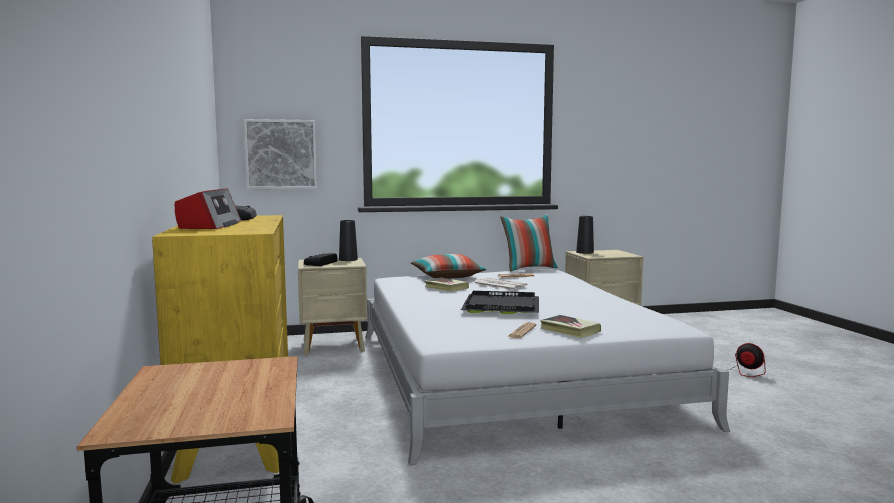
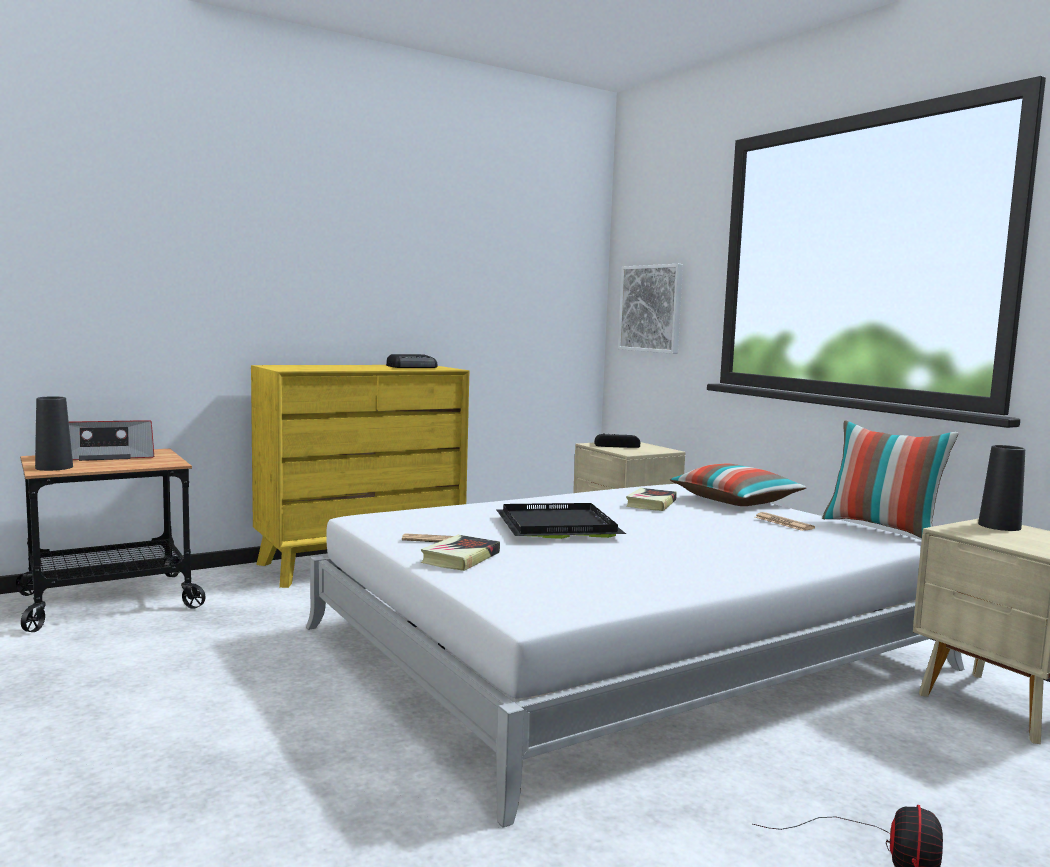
camera: 70 degrees right, 0 degrees up
(210, 225) = (339, 366): radio -> radio (105, 456)
(348, 259) = (659, 449): black vase -> black vase (54, 467)
(499, 285) = (706, 520): newspaper -> none

